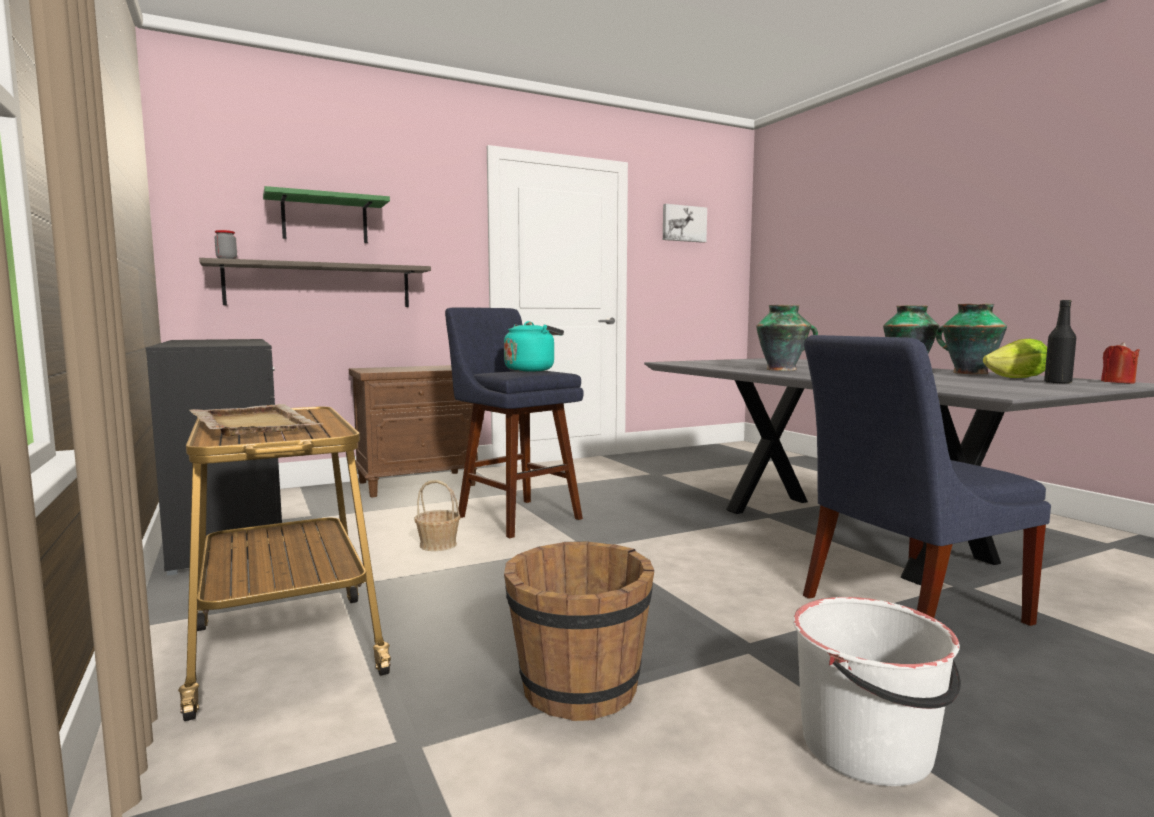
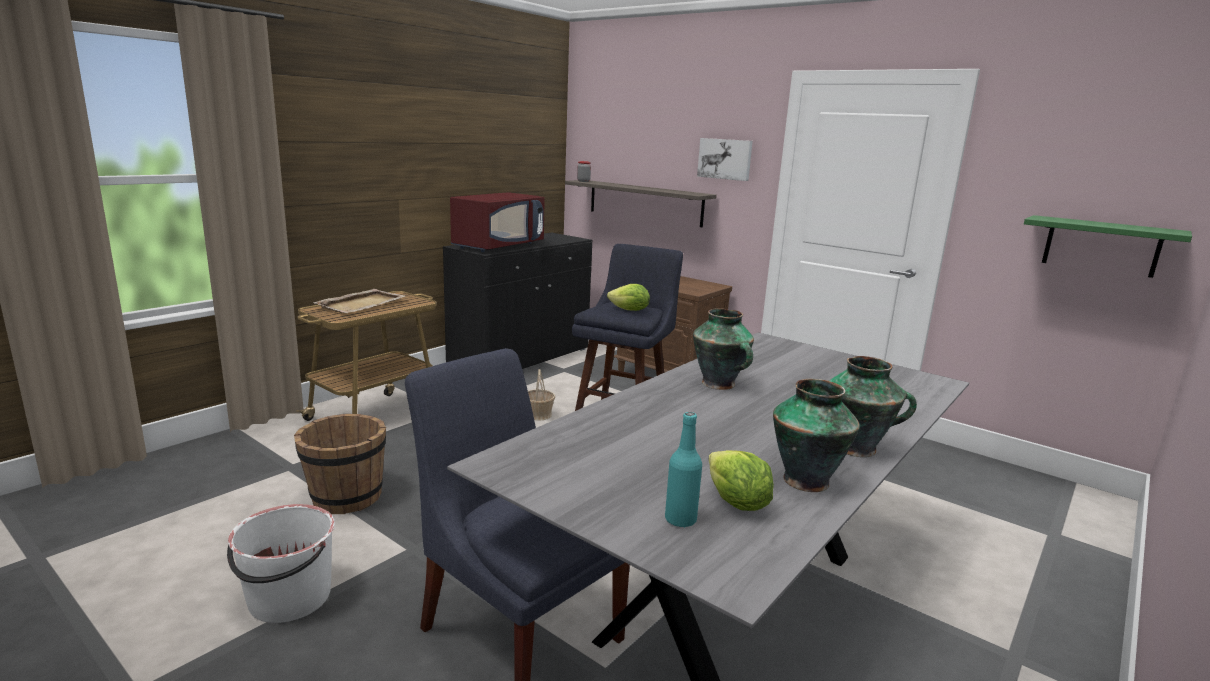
camera: 65 degrees right, 10 degrees up
(218, 343) = (498, 246): none -> red microwave
(325, 220) = (653, 150): green shelf -> green shelf (1101, 246)
(531, 370) = (629, 310): turquoise kettle -> lettuce
(683, 223) = (1071, 152): picture -> picture (725, 159)
(1057, 383) = (680, 520): black bottle -> turquoise bottle
(1117, 382) = (744, 572): red candle -> none

